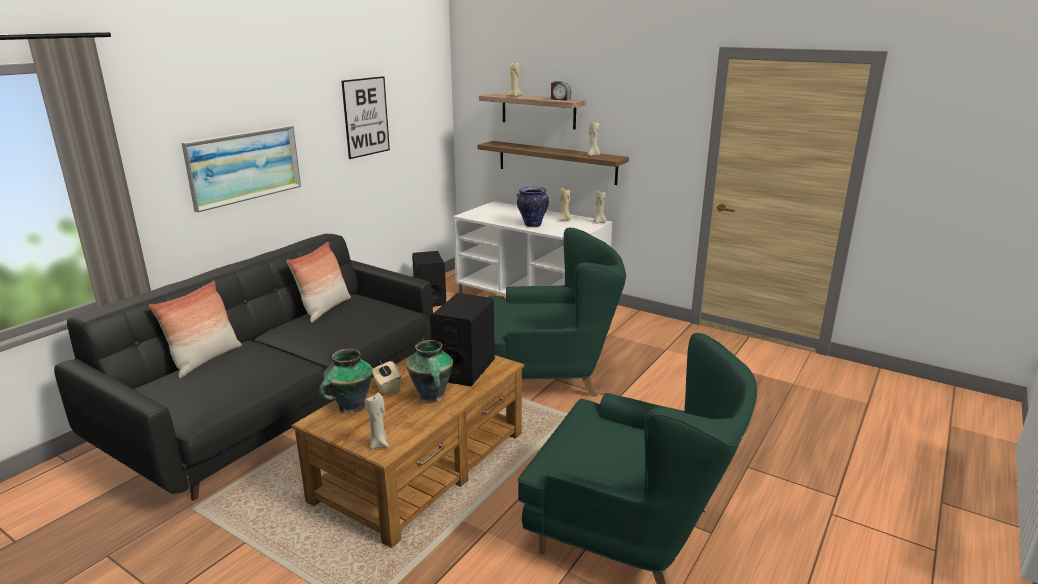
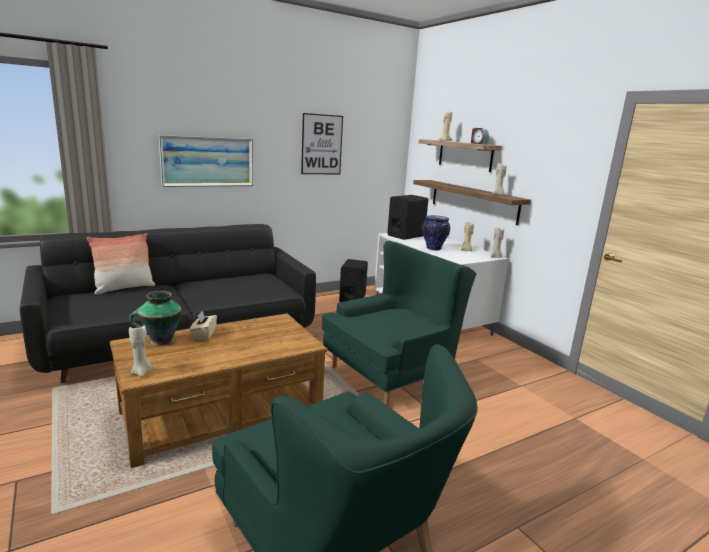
camera: 25 degrees right, 5 degrees down
(325, 309) = (236, 277): pillow -> none
(432, 397) = (224, 351): vase -> none
(465, 369) = (275, 339): black speaker -> black speaker (406, 235)
(549, 372) = (394, 374): green armchair -> green armchair turned 60 degrees counterclockwise

